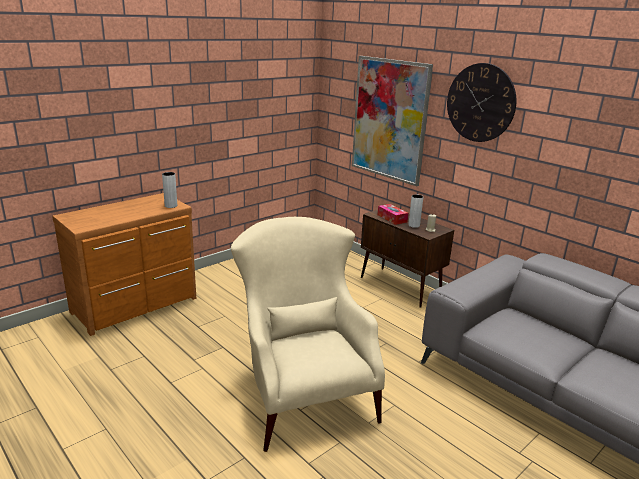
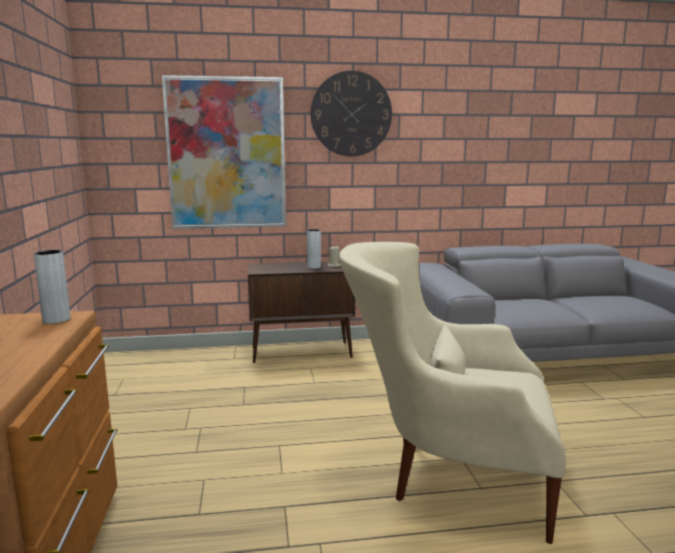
camera: 55 degrees left, 10 degrees down
(392, 218) = (282, 269): tissue box -> none

